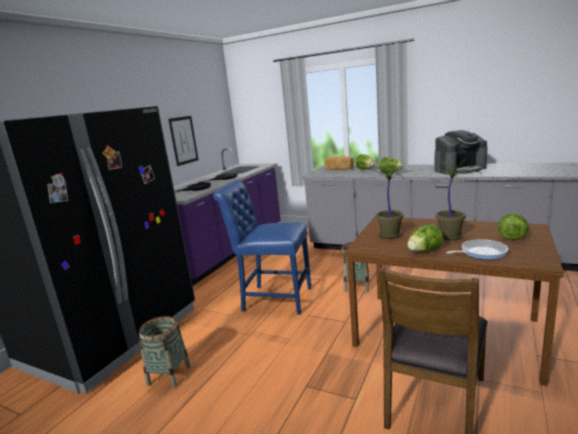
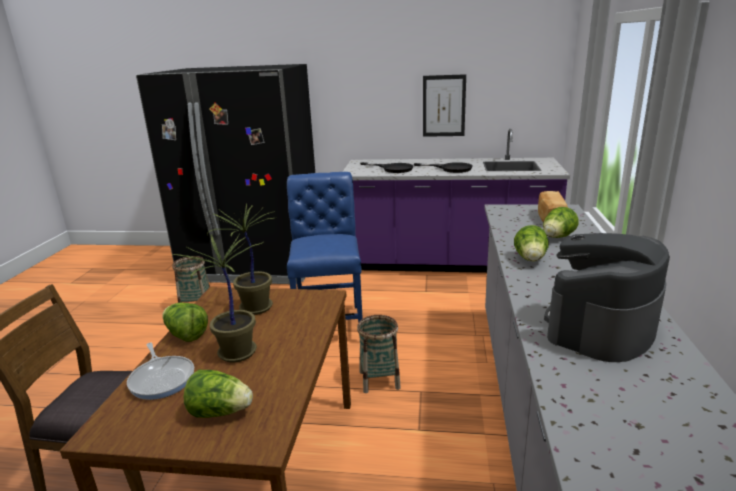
camera: 70 degrees right, 5 degrees up
(459, 169) = (600, 327): coffee machine -> coffee machine turned 75 degrees clockwise

